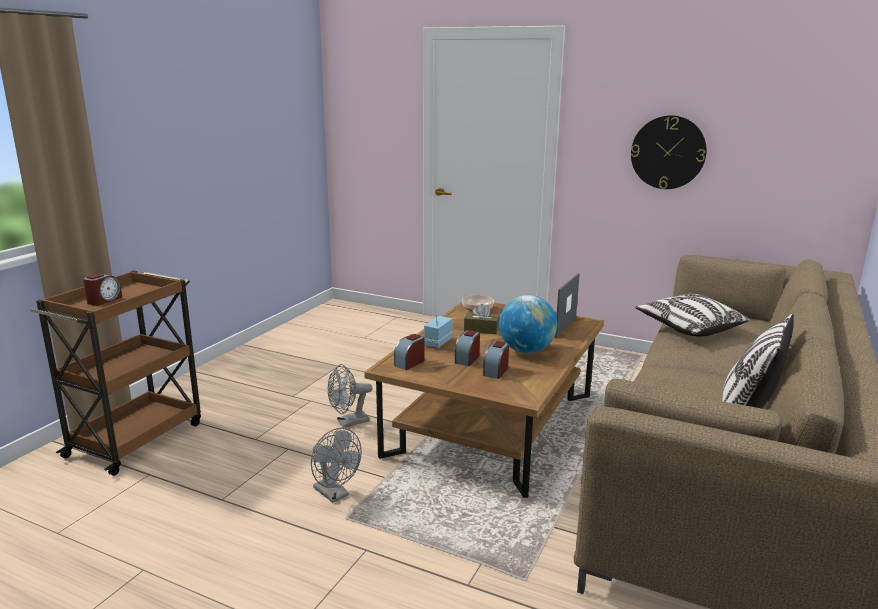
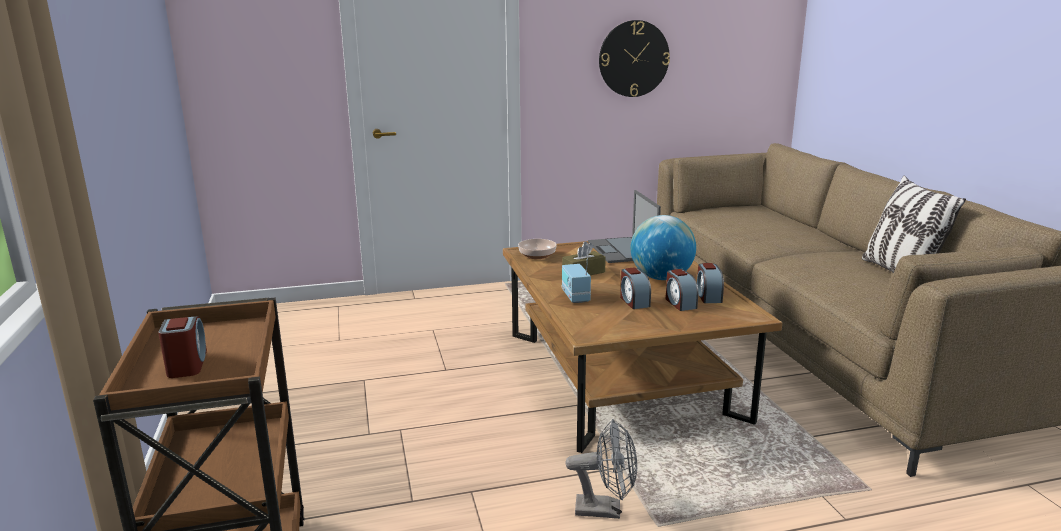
camera: 40 degrees left, 0 degrees up
(348, 423) = (486, 433): grey fan -> none
(410, 363) = (595, 323): alarm clock -> alarm clock (708, 296)
(689, 328) = (730, 223): pillow -> none

